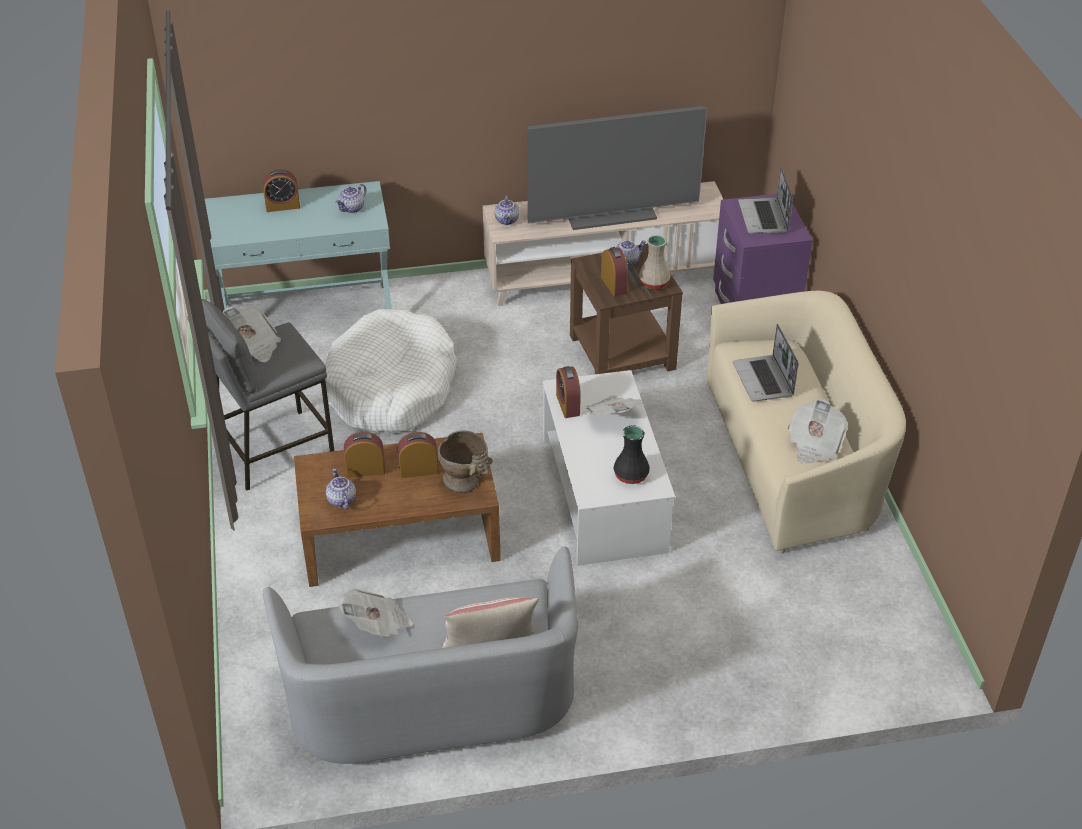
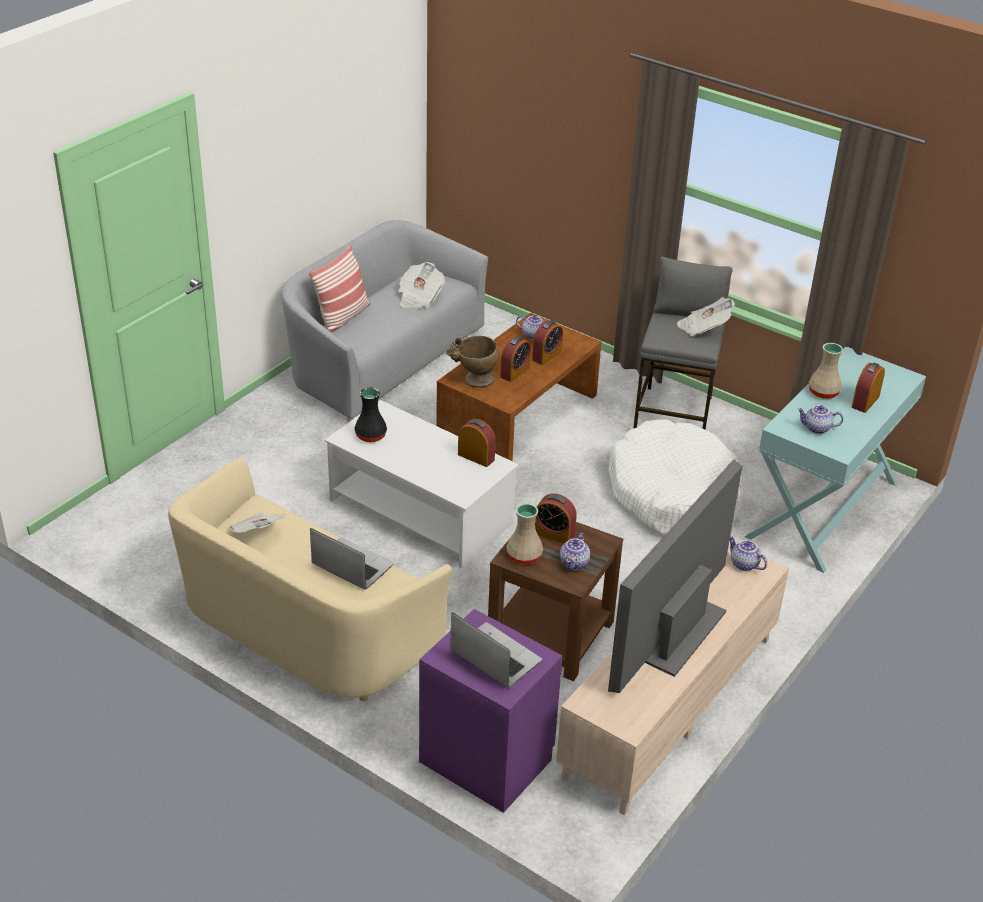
camera: 135 degrees right, 5 degrees down
(296, 226) = (823, 393): none -> beige vase
(352, 209) = (817, 429): teapot -> teapot turned 75 degrees counterclockwise
(613, 416) = (433, 466): newspaper -> none

